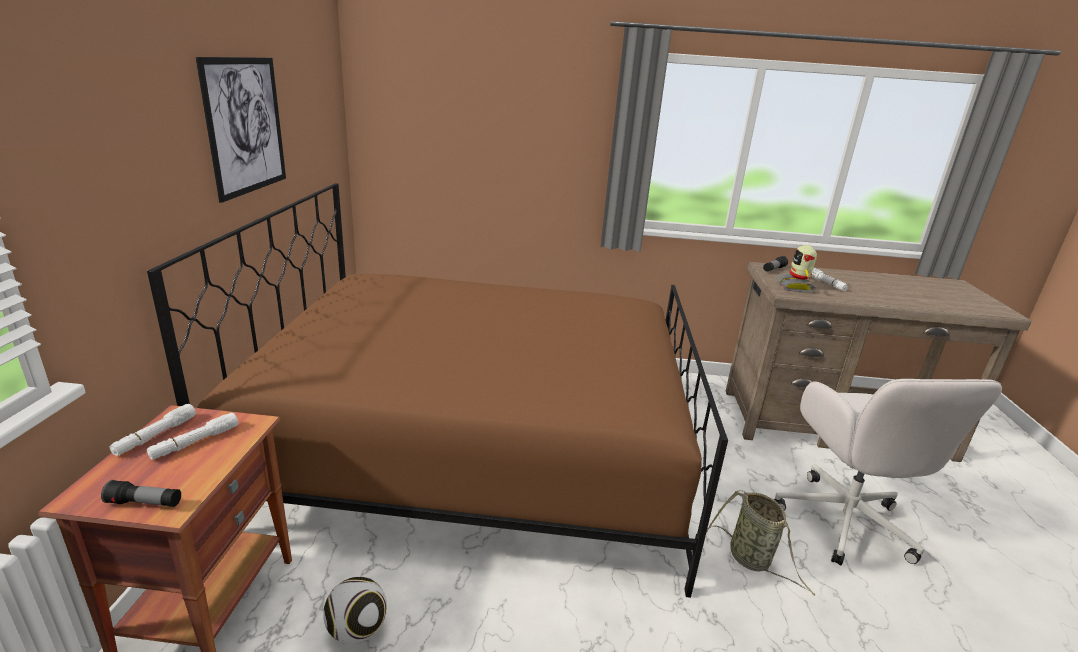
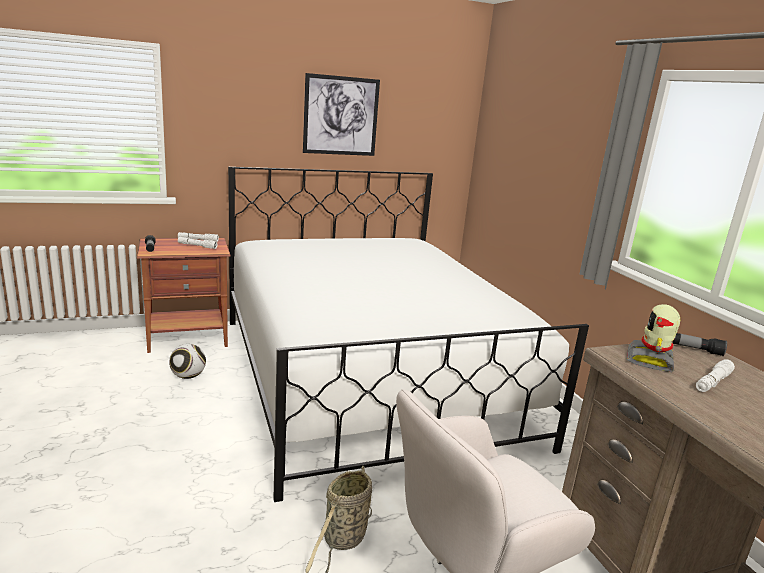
camera: 65 degrees right, 5 degrees down
(476, 452) = (367, 377): brown bed -> white bed
(796, 287) = (651, 360): toy robot -> toy robot turned 45 degrees counterclockwise

